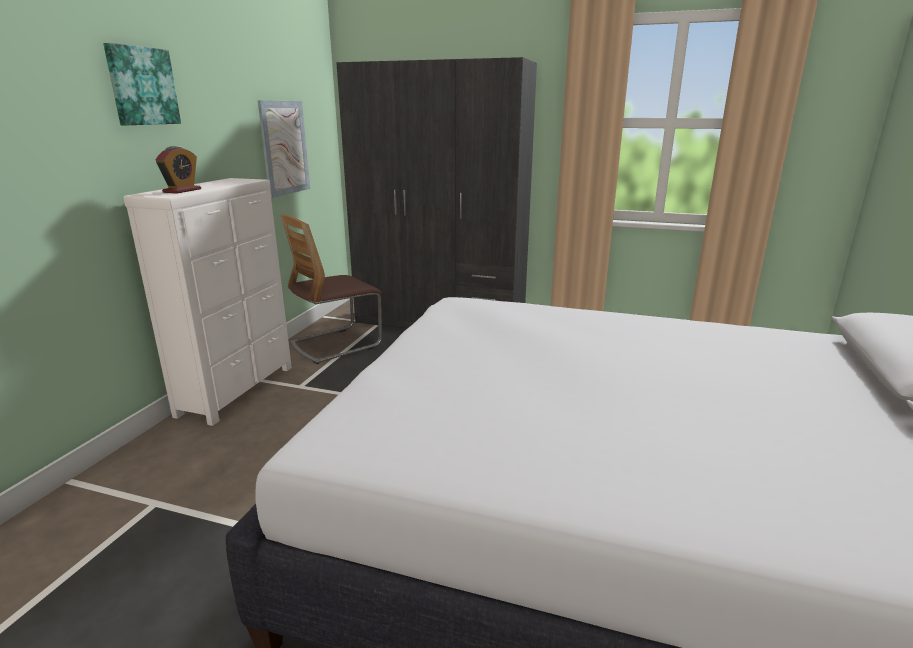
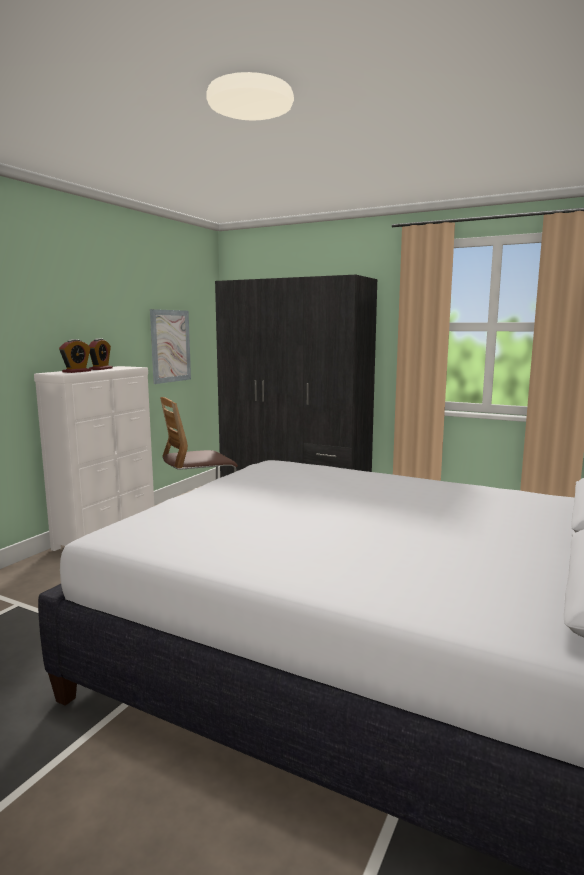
camera: 10 degrees right, 10 degrees down
(142, 86) = (58, 297): picture -> none
(210, 184) = (101, 369): none -> alarm clock

